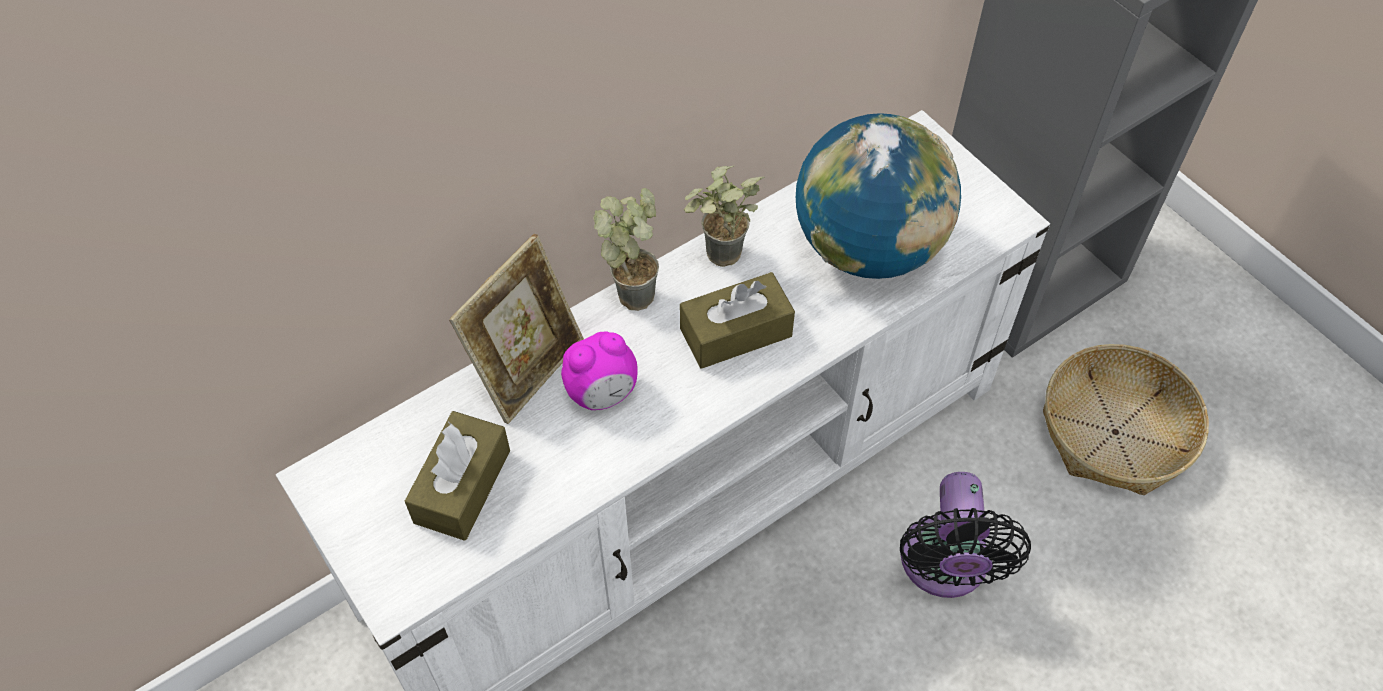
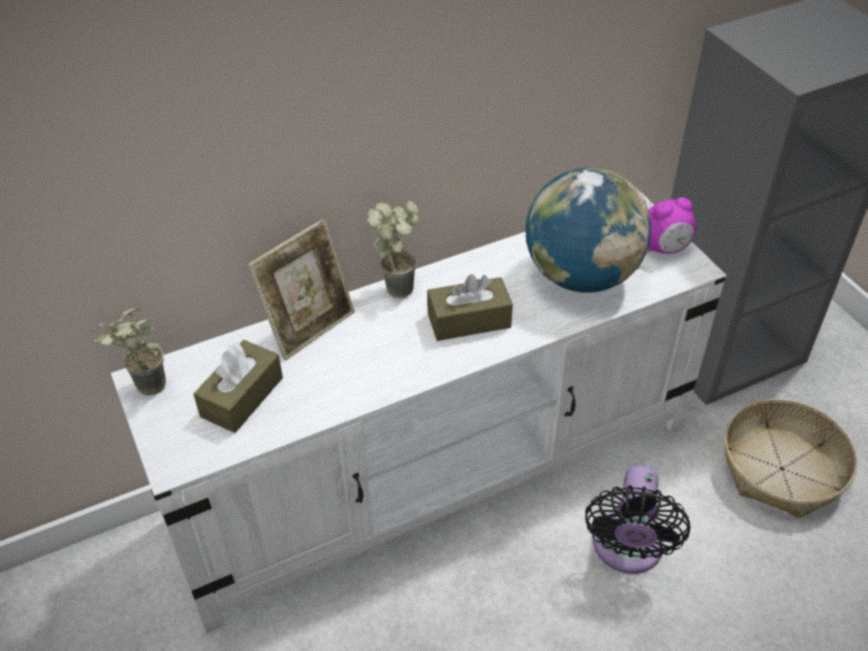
camera: 10 degrees right, 10 degrees down
(602, 393) = (360, 349): alarm clock -> alarm clock (665, 248)
(718, 262) = (466, 273): potted plant -> potted plant (144, 391)

